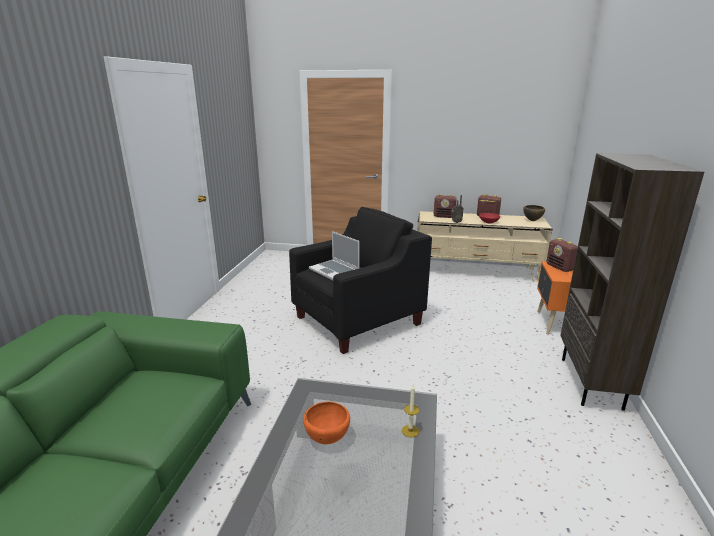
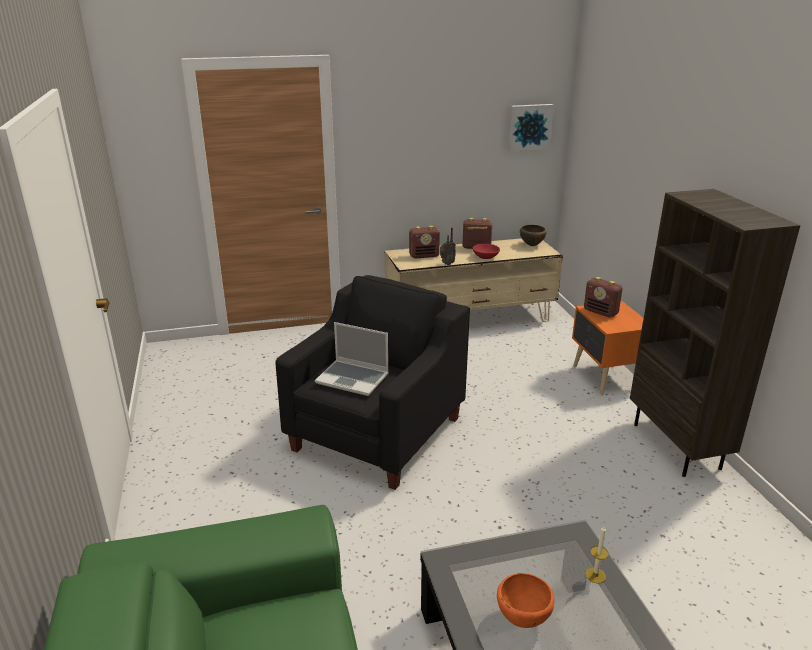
camera: 25 degrees left, 5 degrees up
(541, 129) = (529, 127): none -> picture

